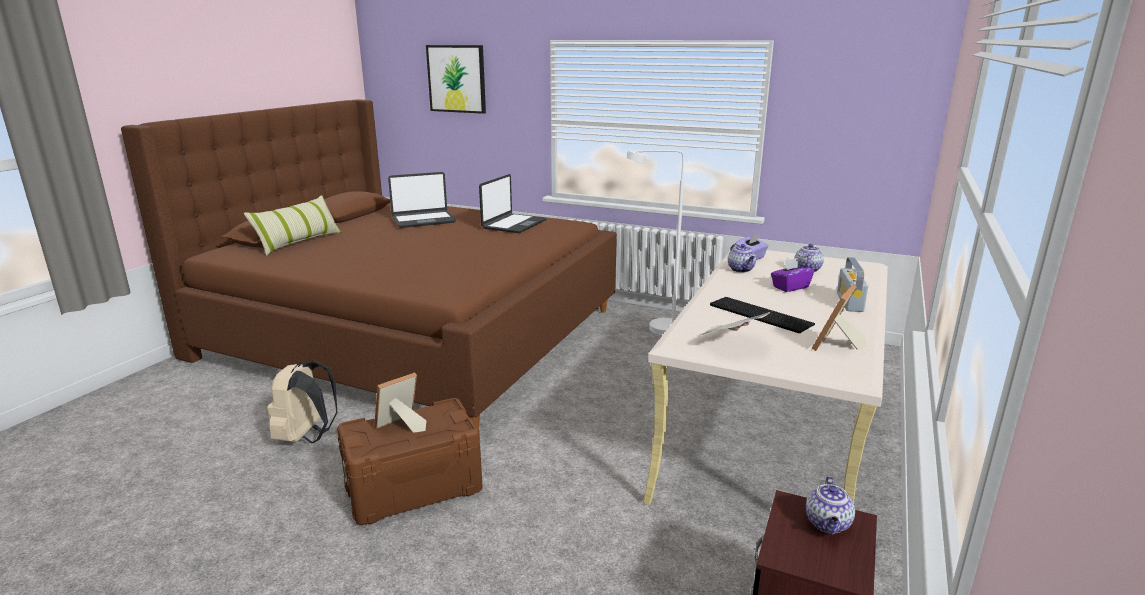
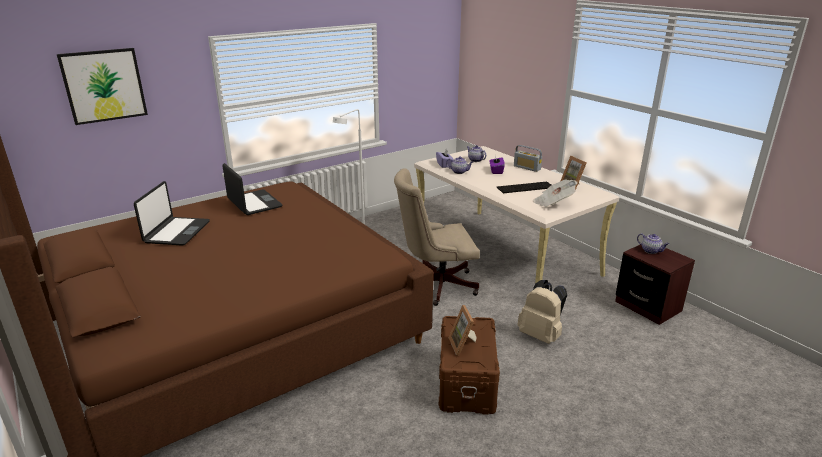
camera: 60 degrees left, 5 degrees up
(299, 242) = (144, 299): pillow -> none
(306, 437) = (355, 423): beige backpack -> beige backpack (541, 335)
(613, 406) = (435, 285): none -> beige office chair

